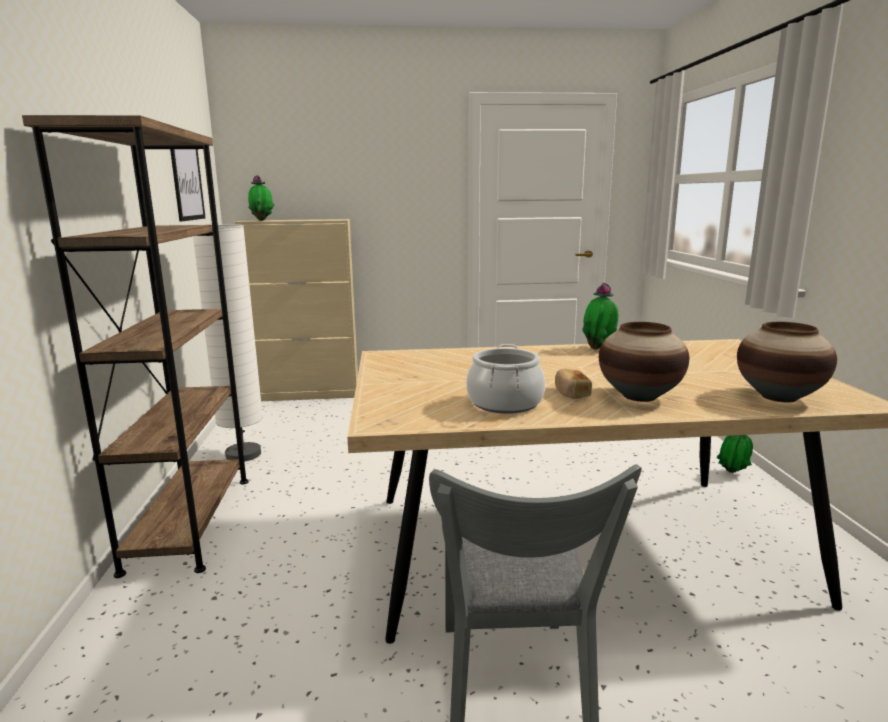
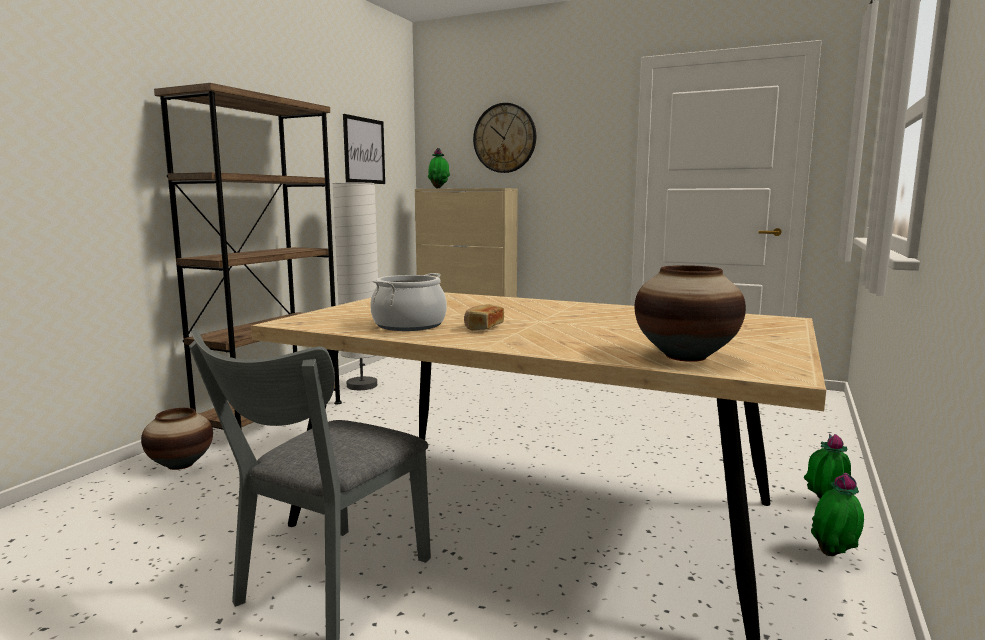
camera: 30 degrees right, 5 degrees down
(330, 165) = (505, 138): none -> wall clock
(599, 348) = (613, 308): potted plant -> potted plant (834, 555)
(640, 396) = (537, 337): vase -> vase (181, 465)

